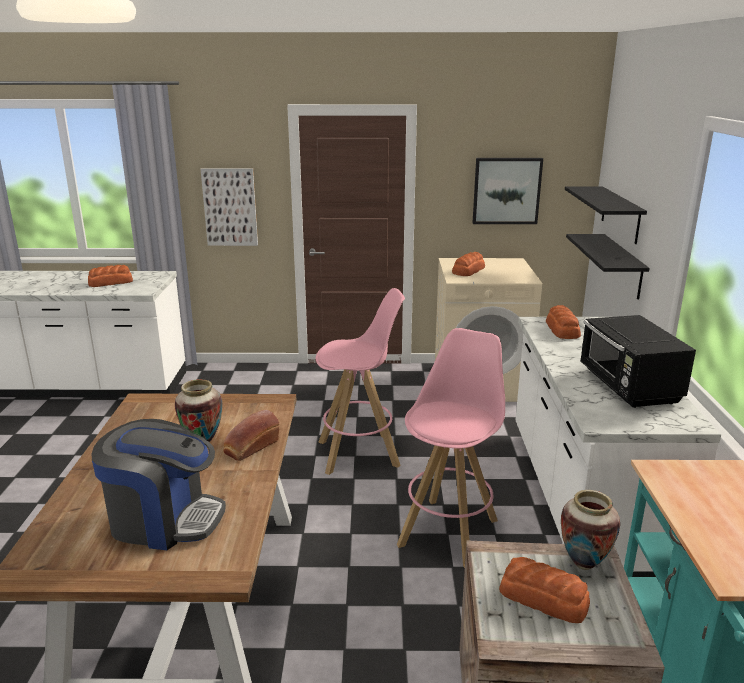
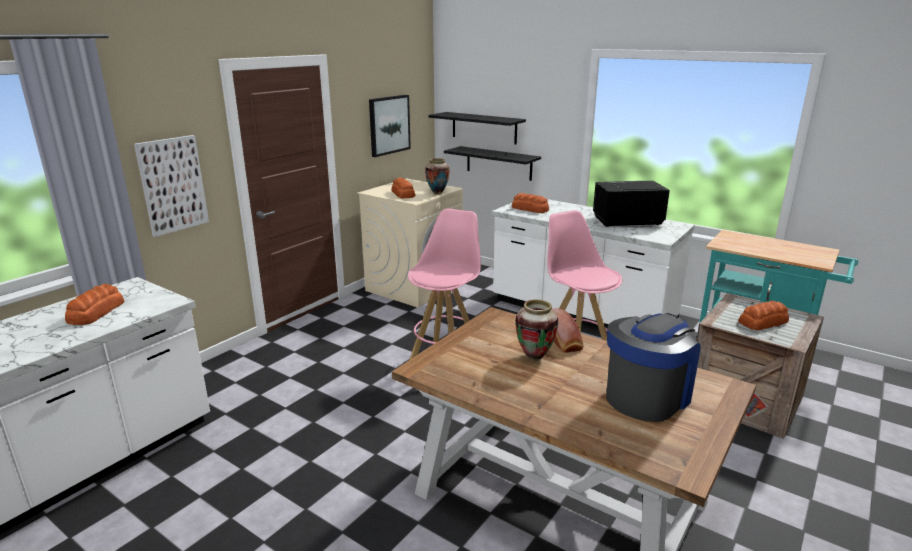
camera: 55 degrees left, 0 degrees up
(583, 564) = (738, 304): vase -> vase (437, 193)
(628, 387) = (626, 221): black microwave -> black microwave turned 150 degrees clockwise

